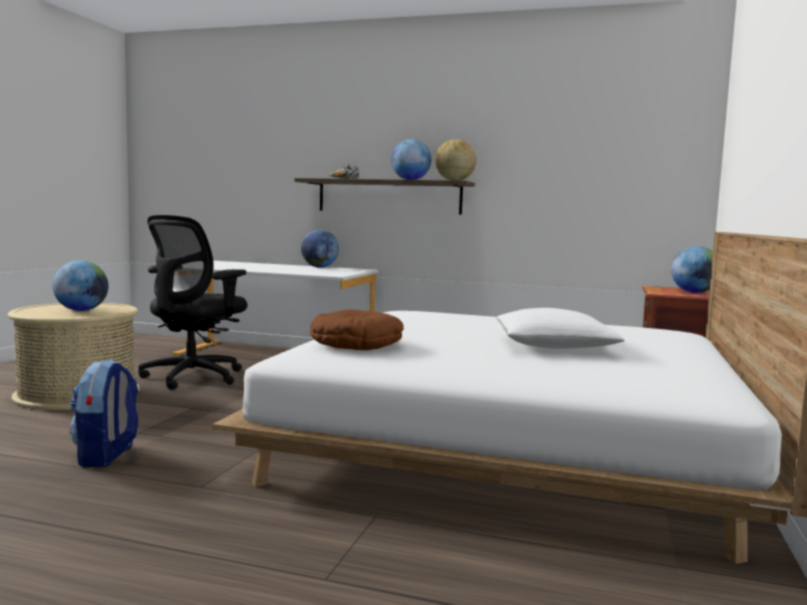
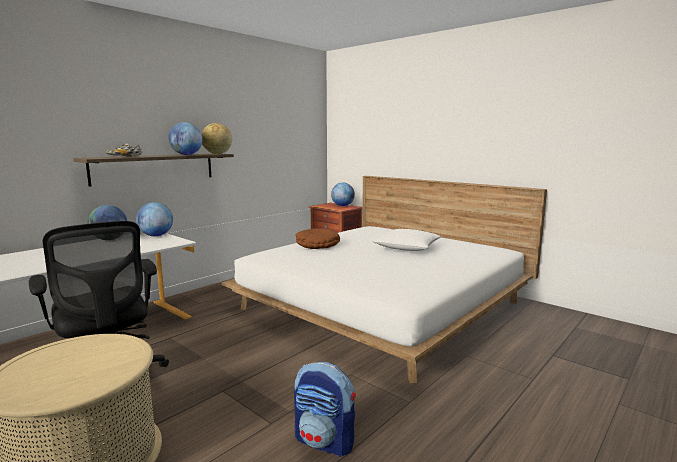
camera: 65 degrees left, 5 degrees up
(81, 310) = (81, 362): globe -> globe (156, 235)
(354, 345) = (384, 279): brown pillow -> brown pillow (317, 246)

